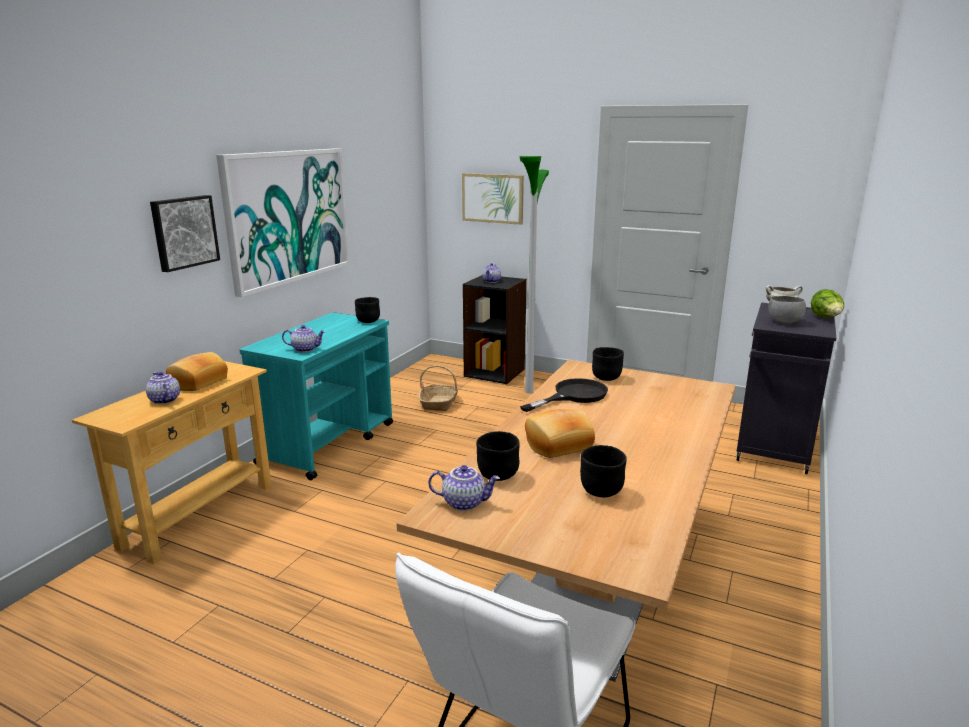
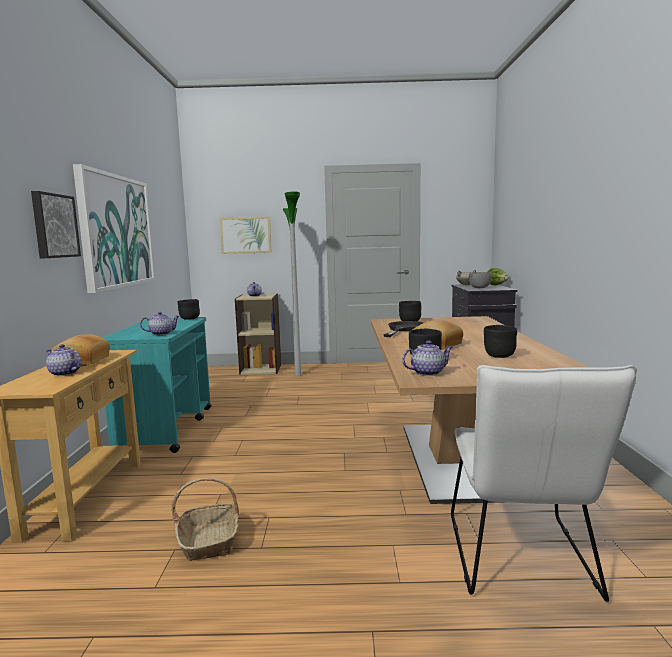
camera: 25 degrees left, 10 degrees down
(439, 403) = (236, 391): basket -> basket (209, 539)
(495, 372) = (261, 369): black bookcase -> beige bookcase

